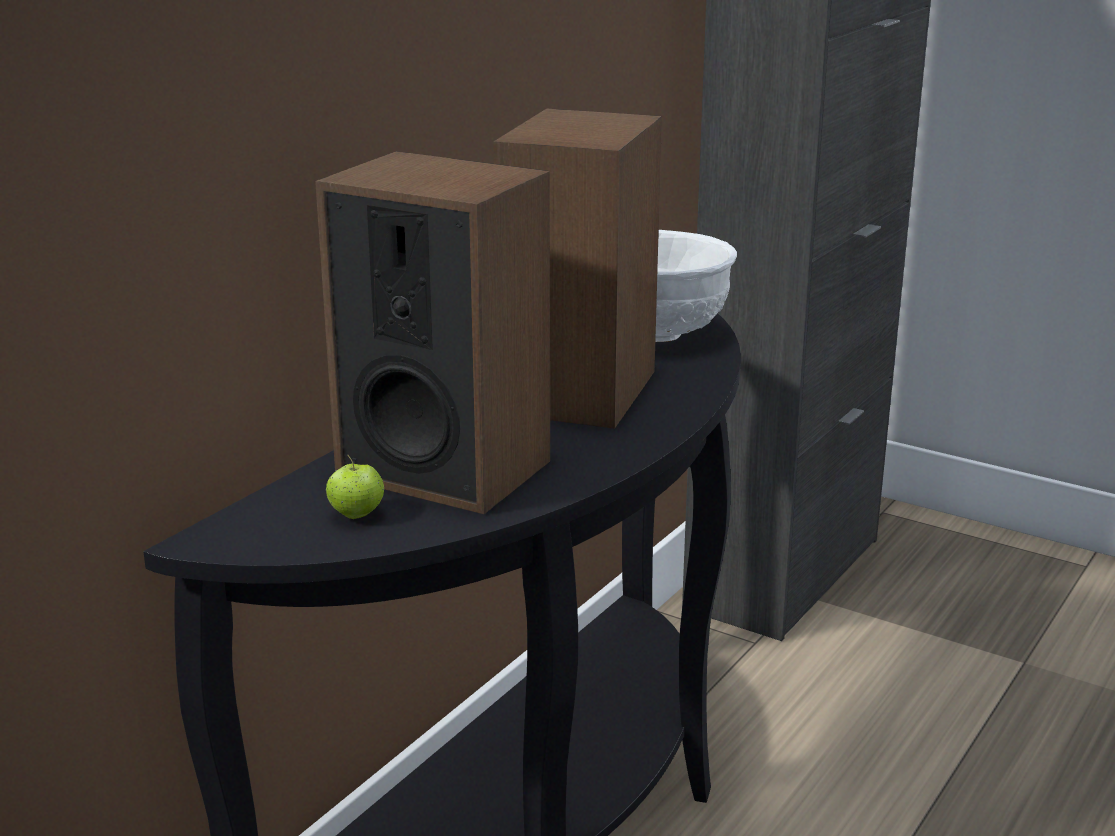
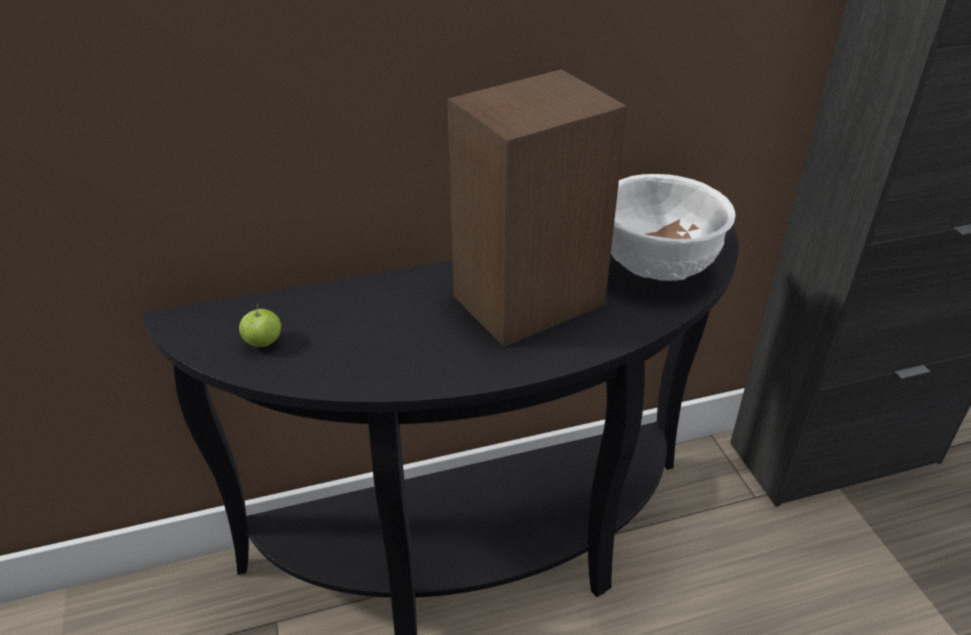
camera: 40 degrees right, 15 degrees up
(444, 468) = (358, 329): speaker -> none

